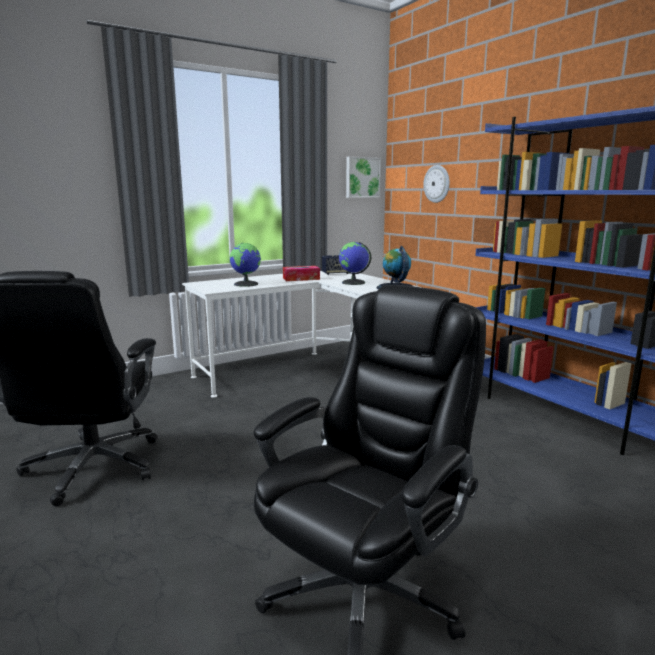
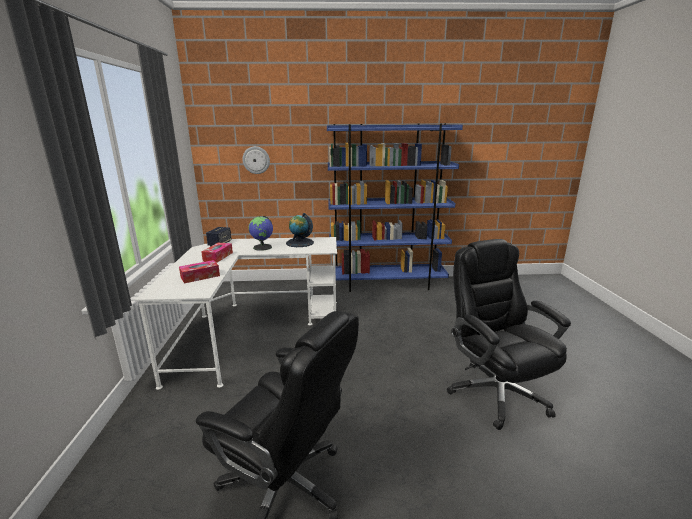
camera: 60 degrees left, 5 degrees up
(246, 284) = (200, 276): globe -> tissue box
(362, 177) = (184, 157): picture -> none

